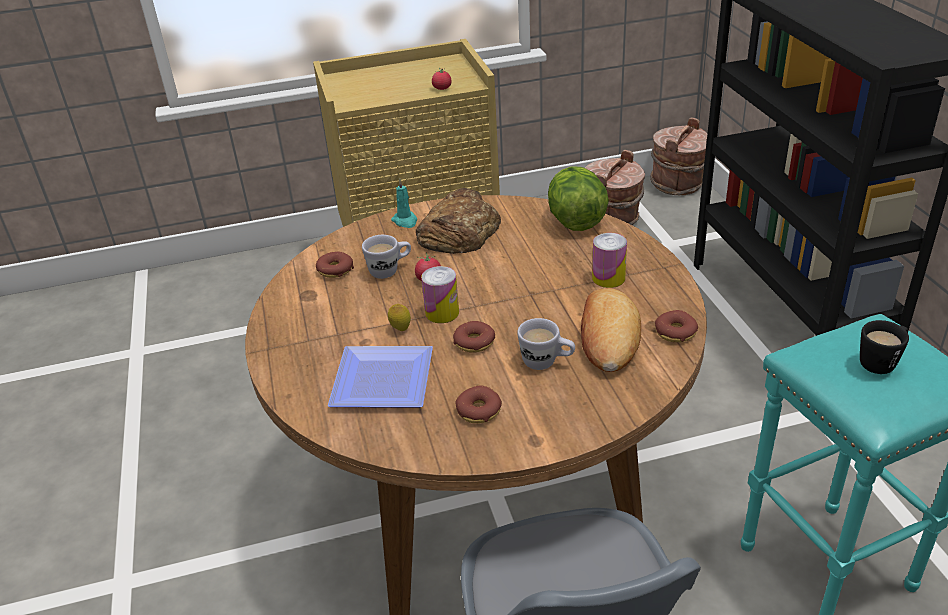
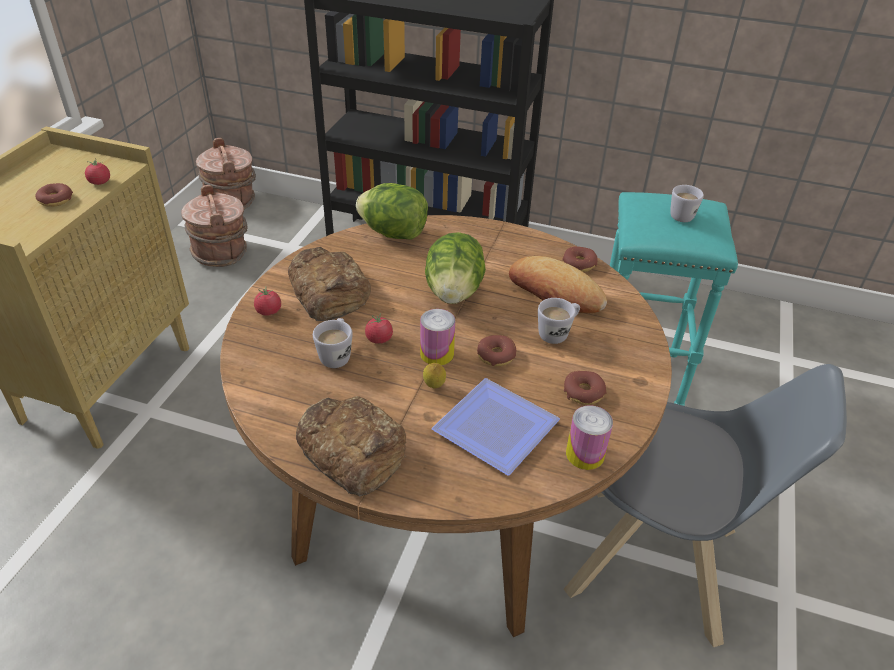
camera: 60 degrees left, 5 degrees up
(296, 325) = (352, 450): none -> bread
(335, 270) = (291, 387): donut -> donut (55, 200)
(405, 221) = (269, 311): turquoise candle -> tomato
(533, 285) = (454, 292): none -> lettuce
(608, 278) = (486, 257): can -> can (585, 454)
(881, 362) = (680, 214): black mug -> white mug

